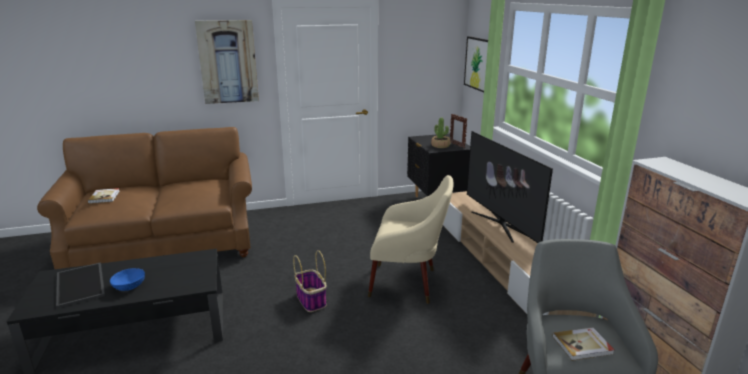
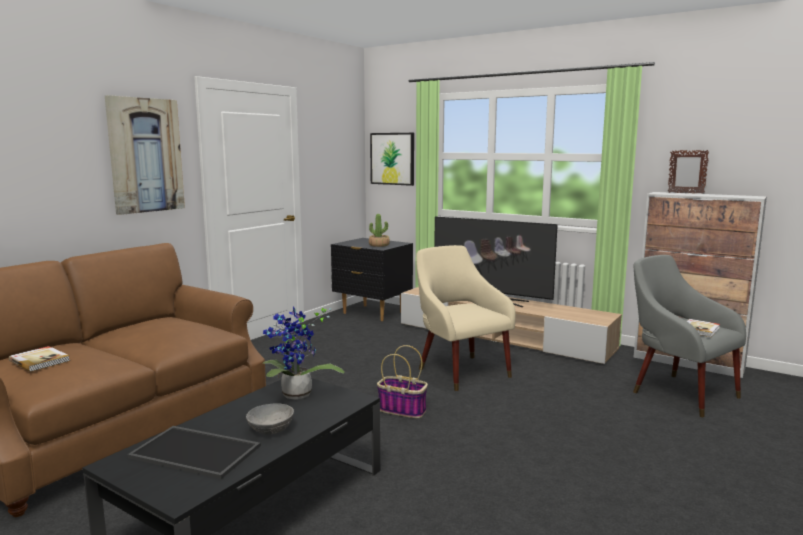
camera: 40 degrees left, 10 degrees down
(130, 286) = (271, 429): blue bowl -> grey bowl
(182, 267) = (296, 396): none -> potted plant
(408, 283) = (460, 370): beige armchair -> beige armchair turned 90 degrees counterclockwise
(457, 145) = (392, 243): picture frame -> picture frame (685, 193)

